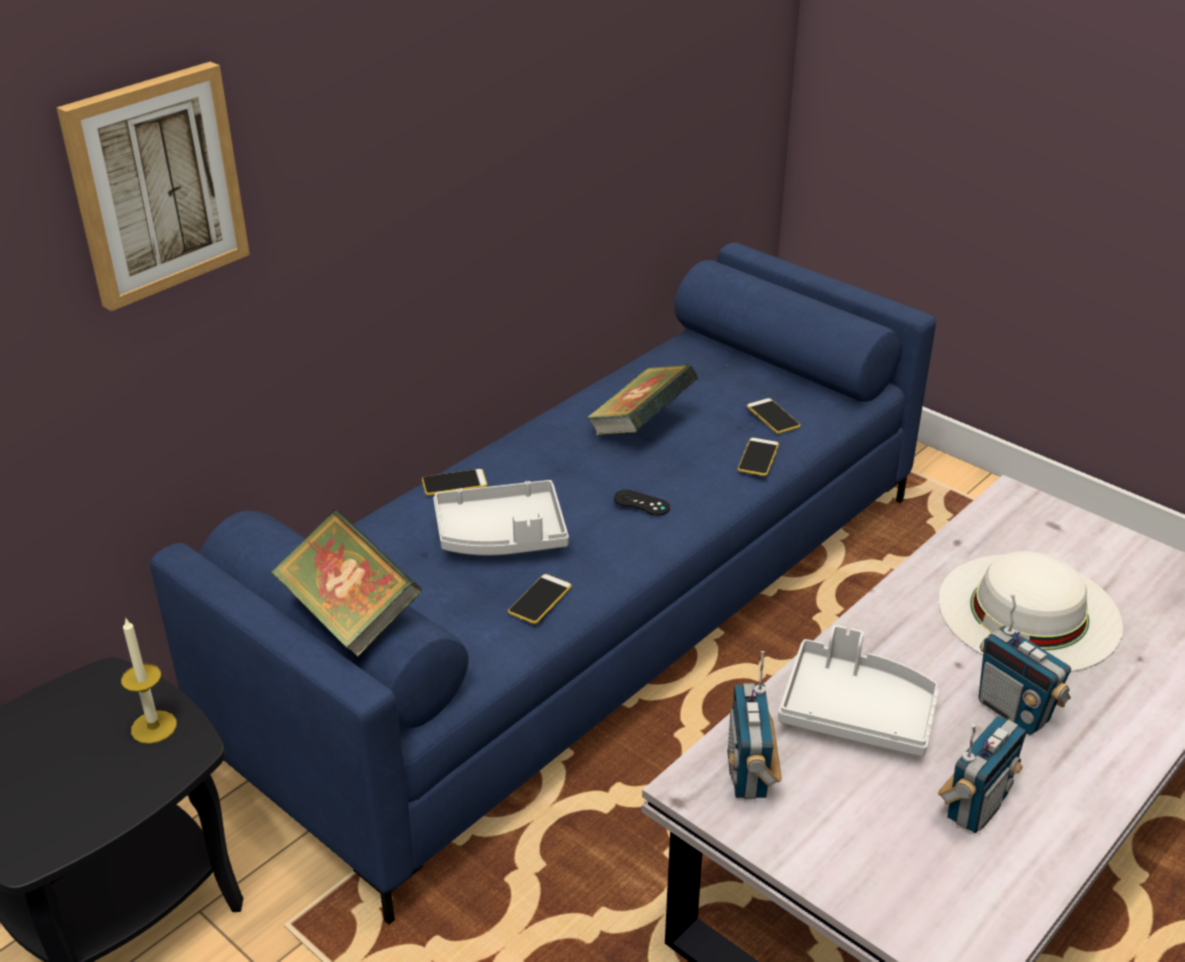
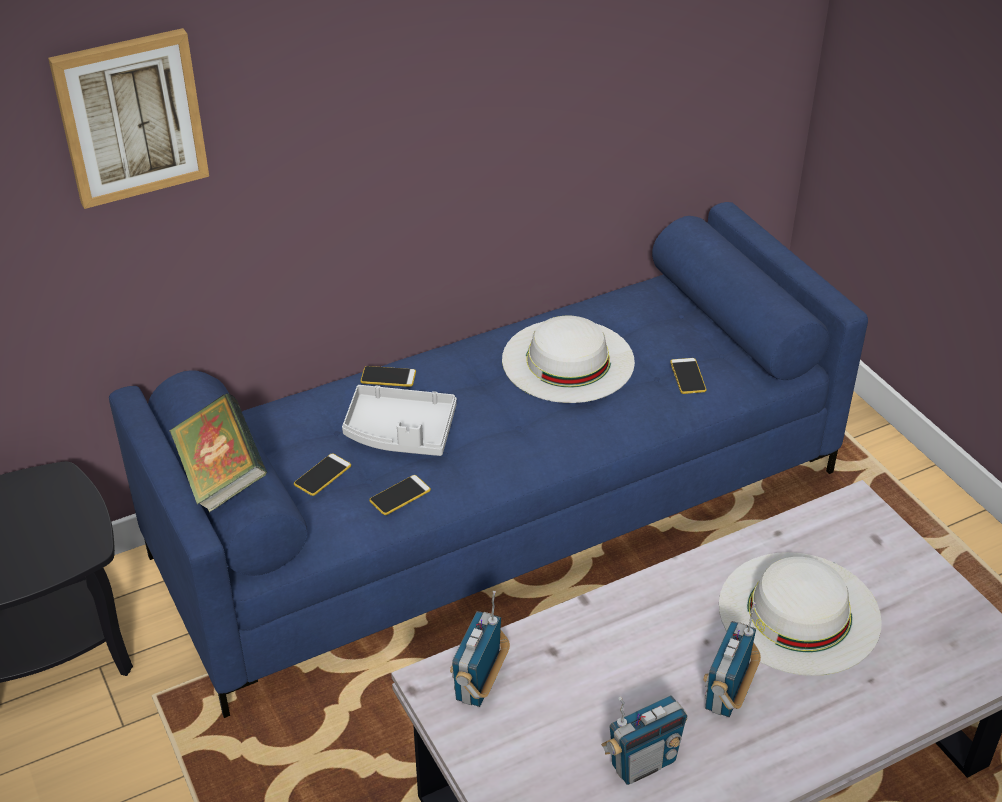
camera: 20 degrees right, 5 degrees up
(154, 727) = (72, 524): candle -> none
(641, 426) = (568, 360): book -> white hat
(641, 503) = (528, 431): black game controller -> none
(758, 457) = (651, 412): phone -> phone (322, 475)
(856, 712) = (595, 658): grey tray -> none
(1013, 711) = (727, 694): radio -> radio turned 45 degrees clockwise

